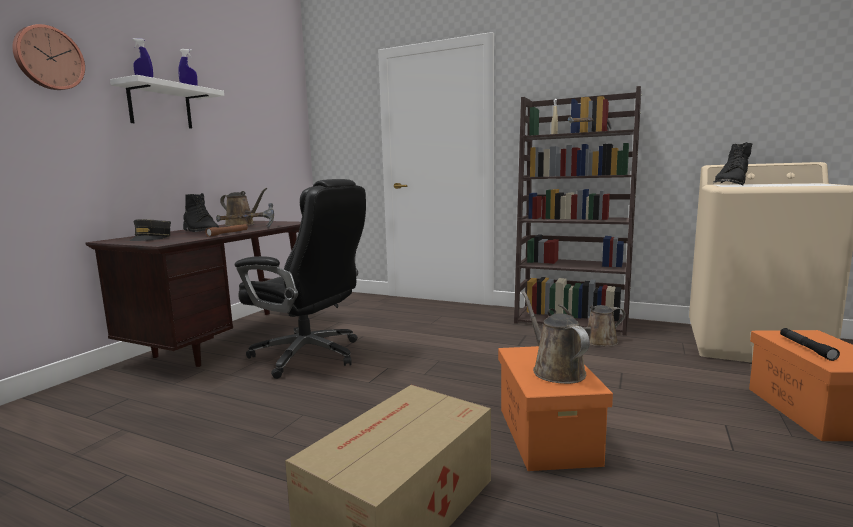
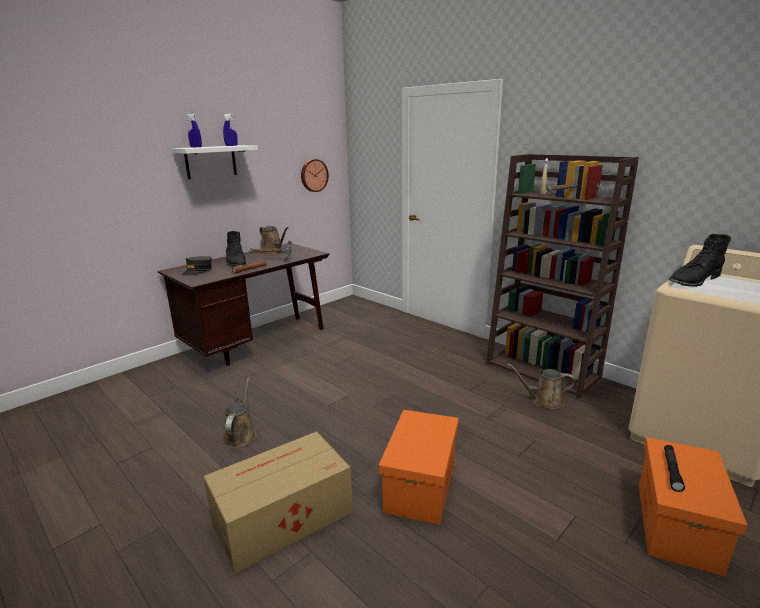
camera: 20 degrees right, 10 degrees up
(48, 58) = (128, 142): wall clock -> wall clock (313, 175)
(309, 355) = (303, 369): black office chair -> none
(555, 370) = (423, 444): brown watering can -> brown watering can (240, 435)

